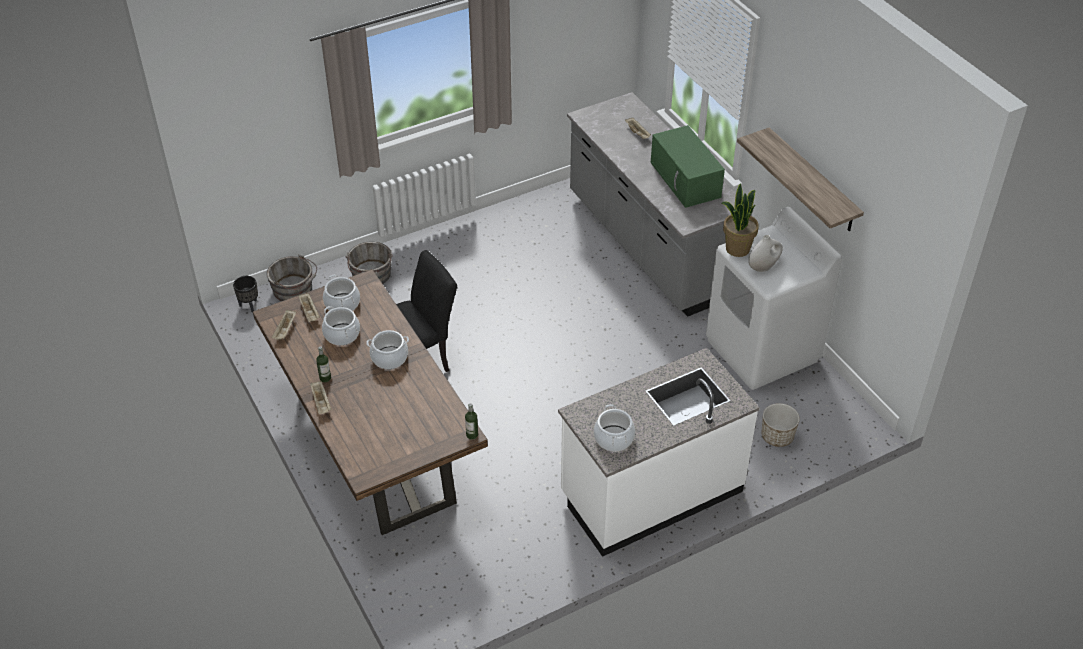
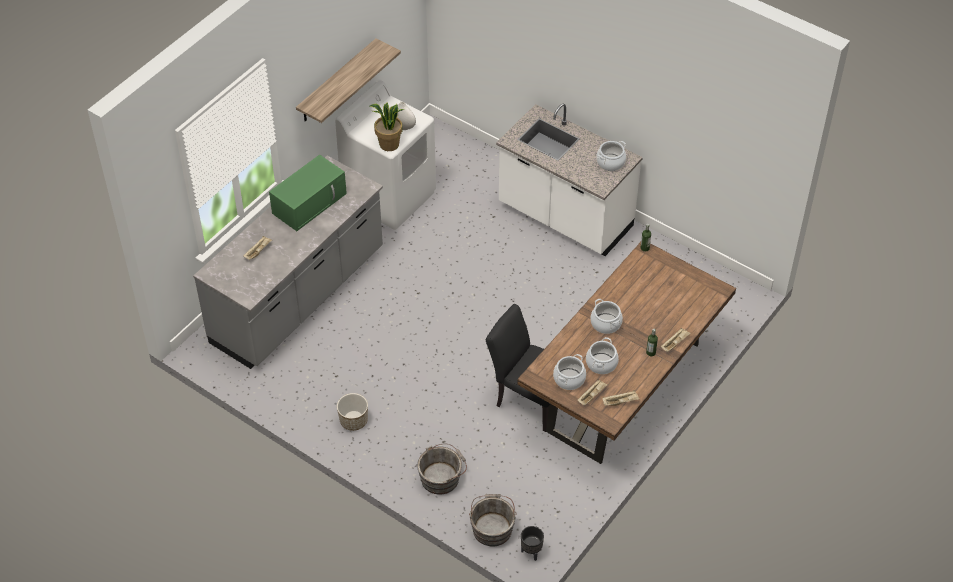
camera: 115 degrees left, 5 degrees up
(777, 436) = (472, 168): planter -> planter (353, 421)

